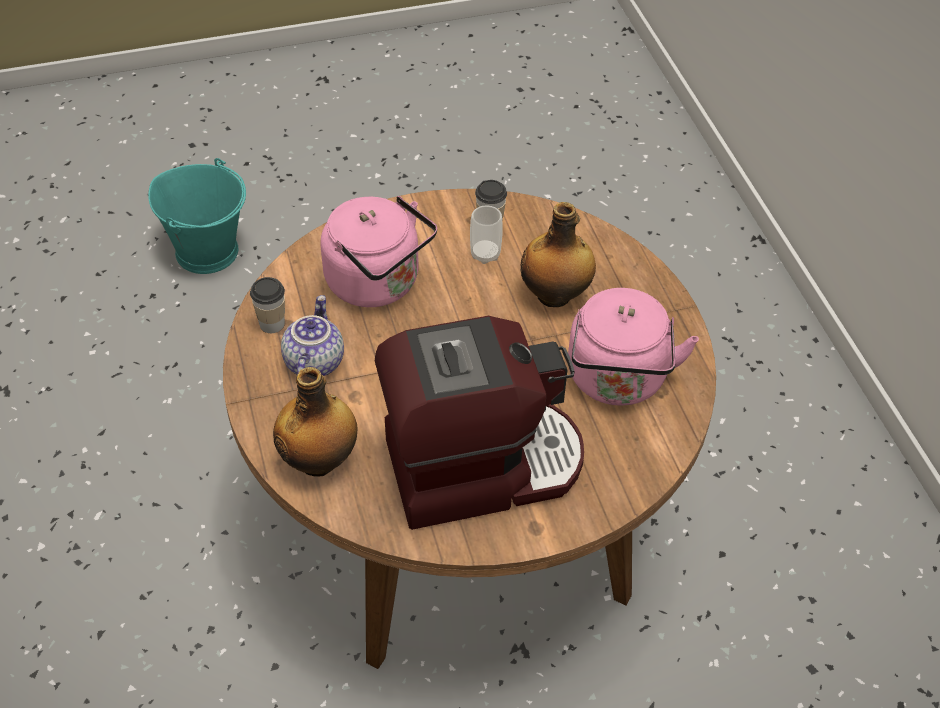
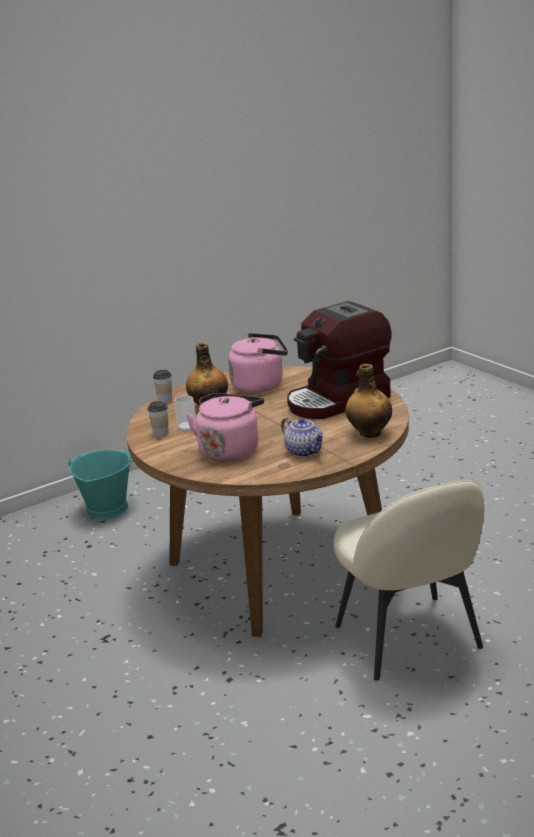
camera: 105 degrees left, 25 degrees down
(202, 619) = (409, 639): none -> beige chair
(208, 251) = (62, 766): turquoise bucket -> turquoise bucket (106, 508)
(272, 323) = (284, 469): cup -> cup (165, 399)
(313, 362) = (304, 451): teapot -> teapot turned 120 degrees counterclockwise
(480, 465) = (338, 400): coffee machine -> coffee machine turned 90 degrees counterclockwise

